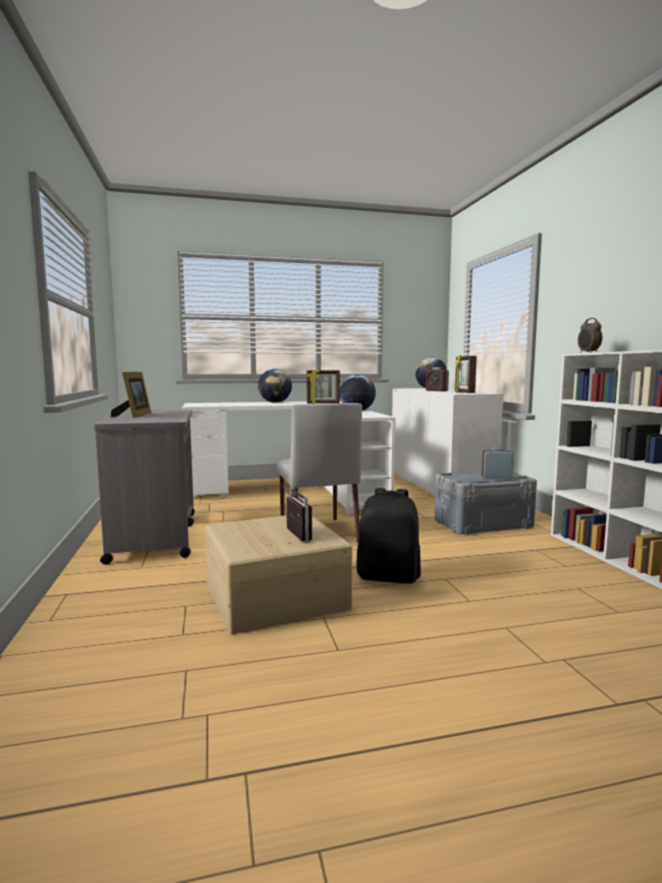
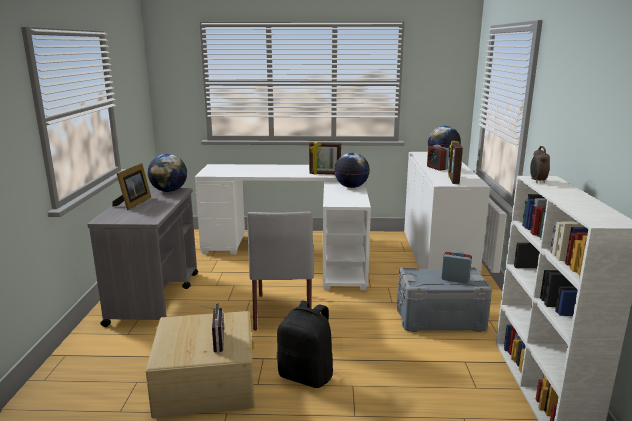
camera: 15 degrees right, 10 degrees up
(275, 402) = (284, 168): globe -> globe (169, 191)

